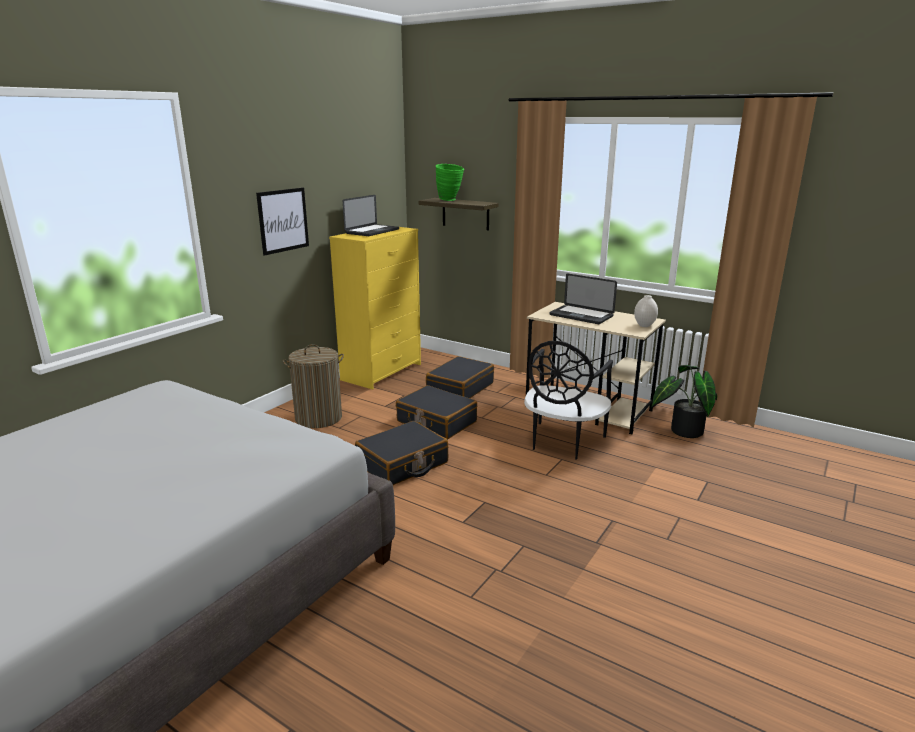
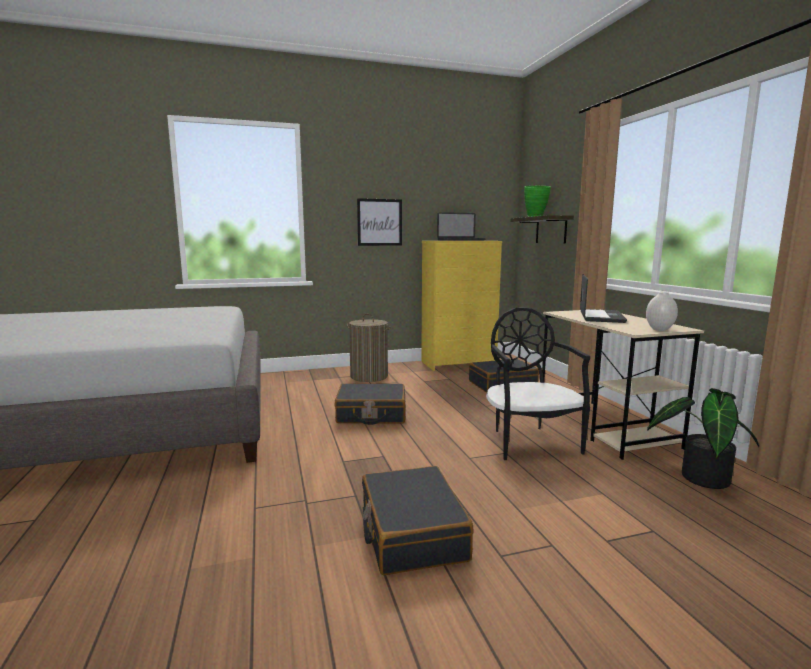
camera: 40 degrees right, 10 degrees down
(436, 422) = (443, 399): black suitcase -> black suitcase (411, 533)
(562, 442) = (530, 441): black chair -> black chair turned 105 degrees clockwise
(581, 315) = (601, 317): laptop -> laptop turned 150 degrees counterclockwise

